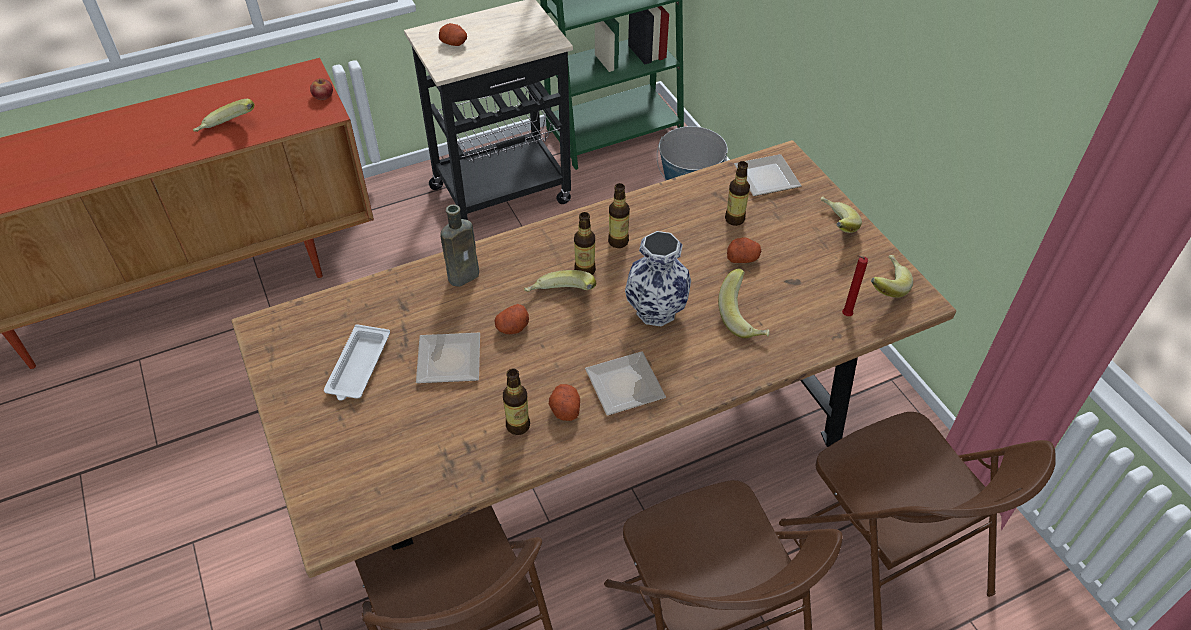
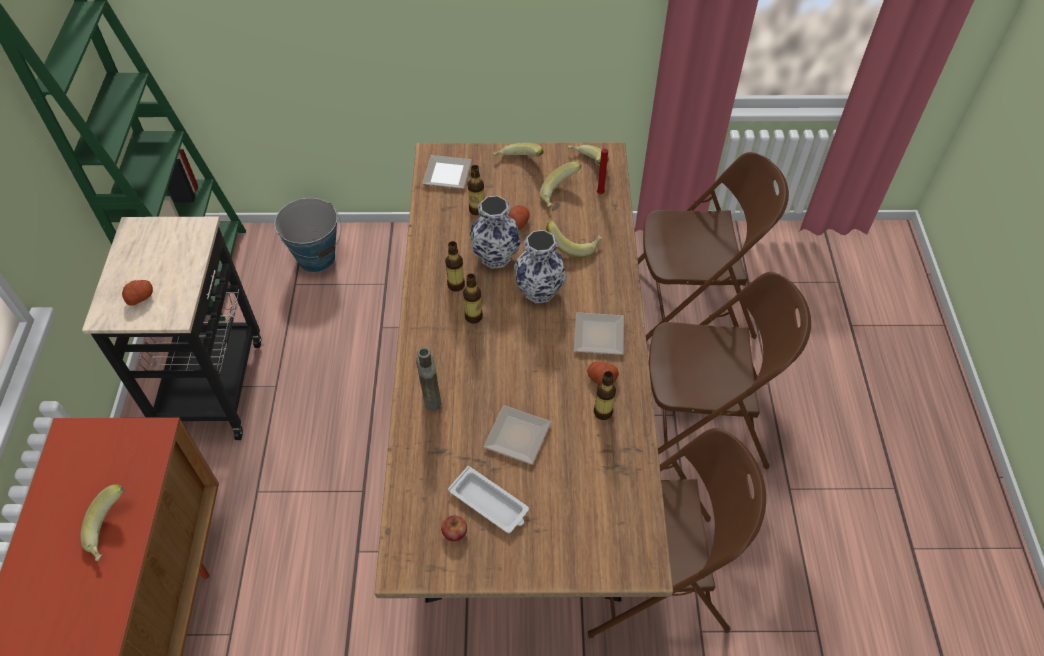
camera: 65 degrees left, 5 degrees up
(323, 96) = (123, 430): apple -> apple (454, 532)
(512, 327) = (506, 383): potato -> none
(560, 298) = (493, 342): banana -> banana (560, 195)
(680, 257) = (495, 256): none -> vase

